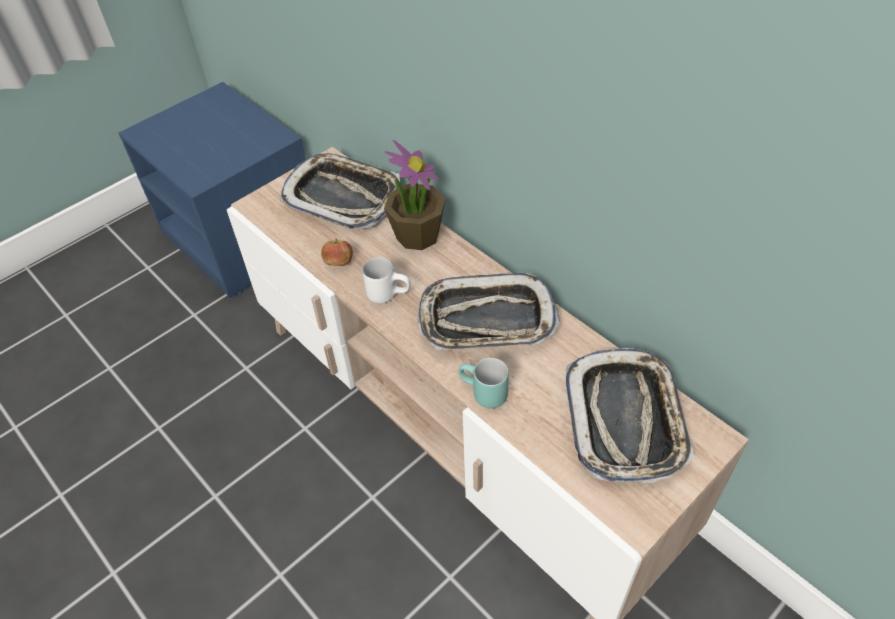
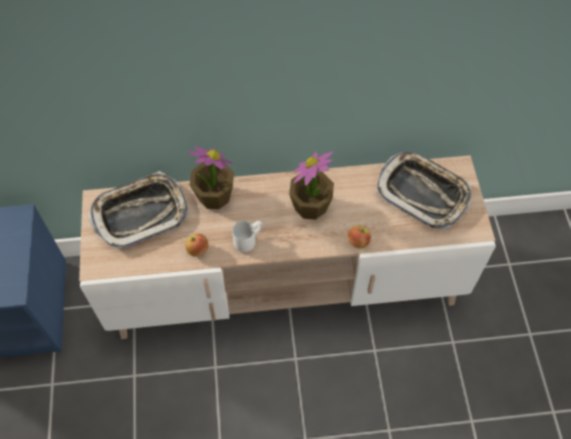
camera: 55 degrees left, 10 degrees up
(482, 395) = (358, 242): turquoise mug -> apple
(486, 320) = (310, 206): tray -> potted plant

